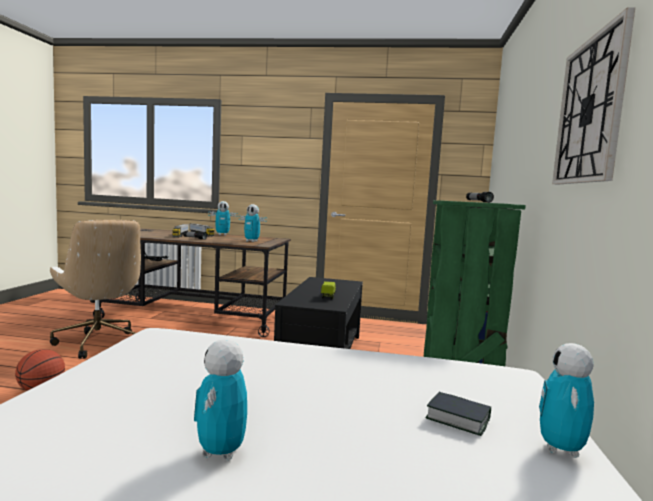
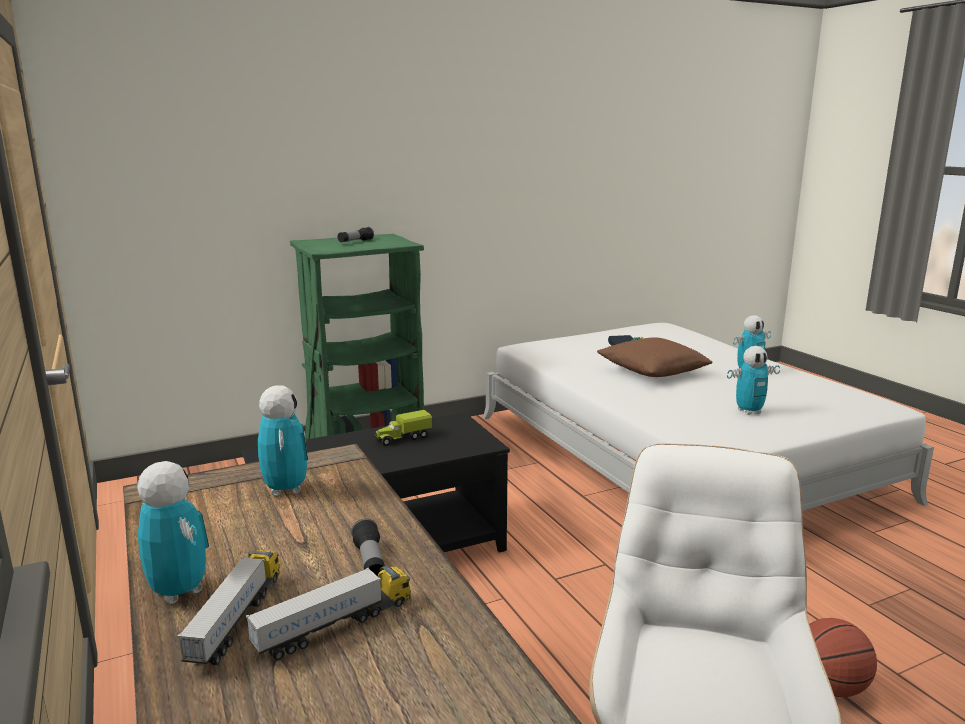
camera: 125 degrees left, 10 degrees up
(323, 384) = (652, 372): none -> brown pillow
(561, 449) = (610, 333): toy robot -> toy robot (749, 411)
(589, 111) = (483, 154): wall clock -> none

